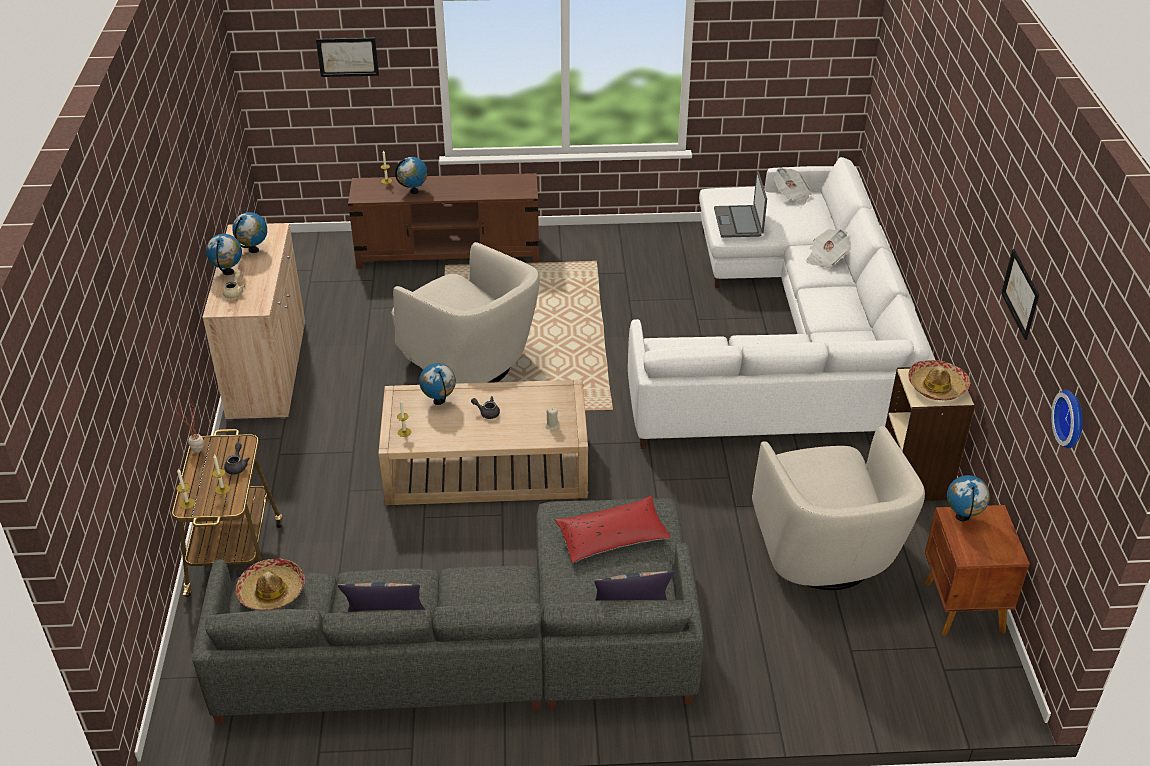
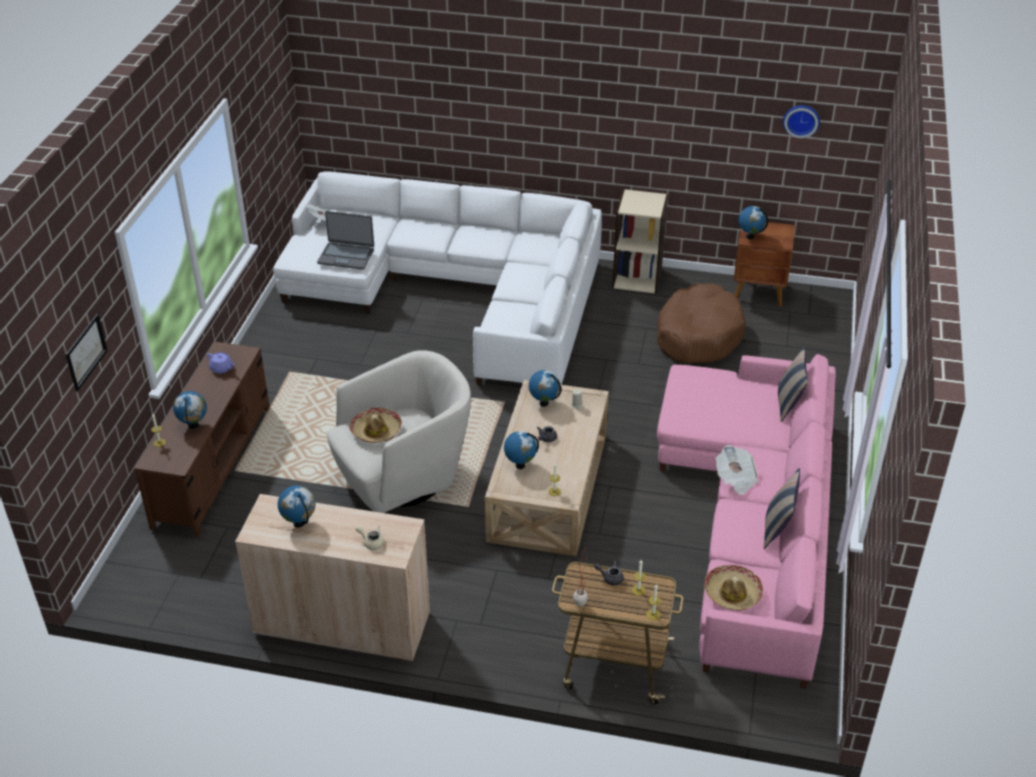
camera: 75 degrees left, 0 degrees up
(228, 272) = (331, 545): globe -> globe (544, 403)
(485, 647) = (752, 517): grey sofa -> pink sofa
(497, 186) = (222, 368): none -> purple teapot
(612, 537) = (713, 397): red pillow -> none
(823, 554) = (698, 335): beige armchair -> brown dog bed
(826, 258) = (421, 227): newspaper -> newspaper (735, 478)
(937, 386) = (643, 202): hat -> hat (376, 431)
(1020, 294) = (689, 96): picture -> none

